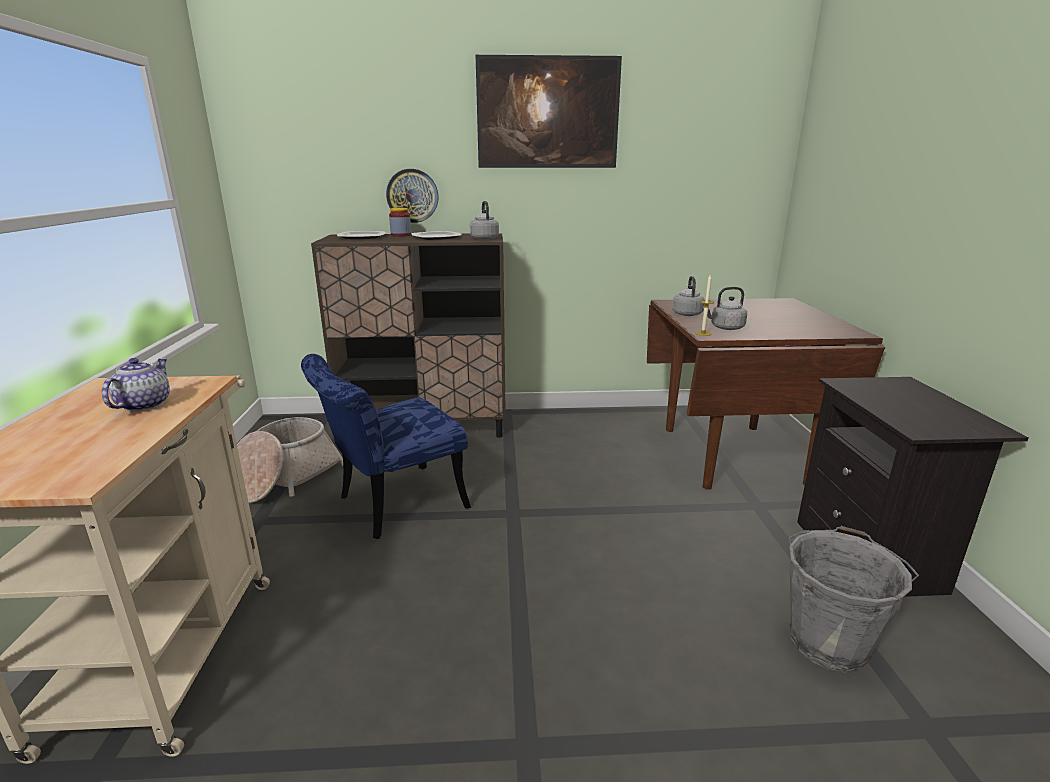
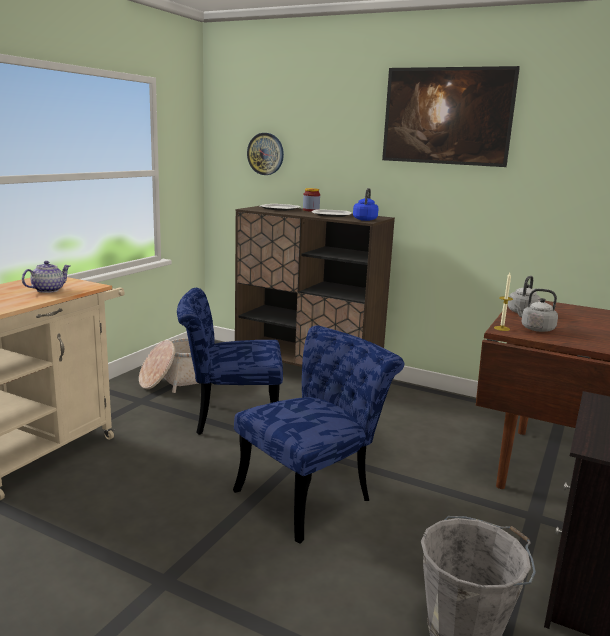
camera: 30 degrees right, 5 degrees down
(412, 195) = (329, 179): wall clock -> wall clock (265, 154)
(484, 238) = (365, 219): grey kettle -> blue kettle
(568, 560) = (313, 493): none -> blue chair

